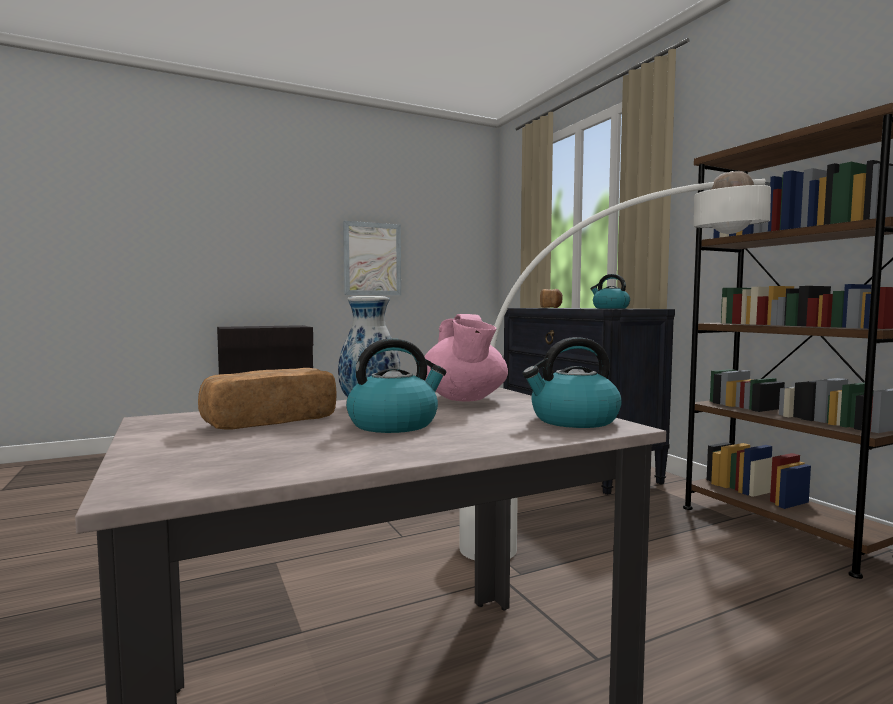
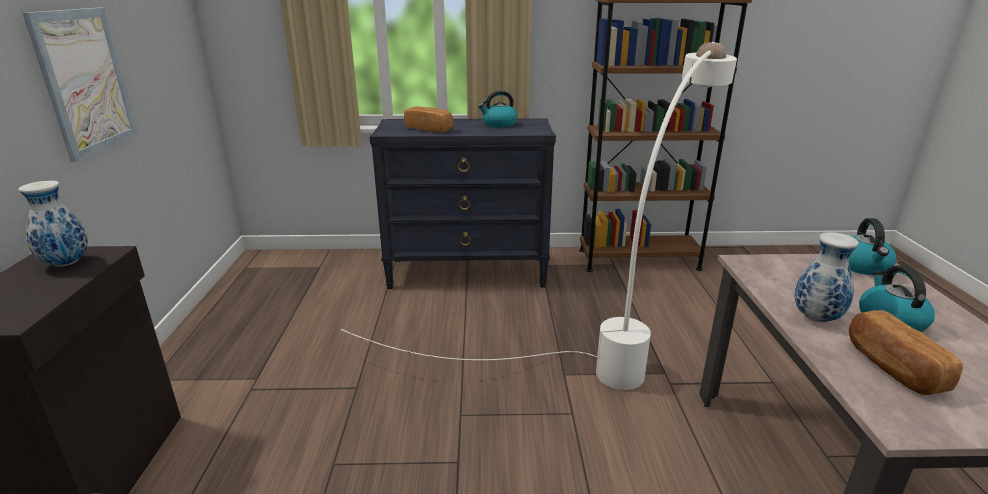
camera: 65 degrees left, 20 degrees up
(286, 326) = (66, 264): none -> vase
(464, 399) = (783, 279): pink teapot -> none

